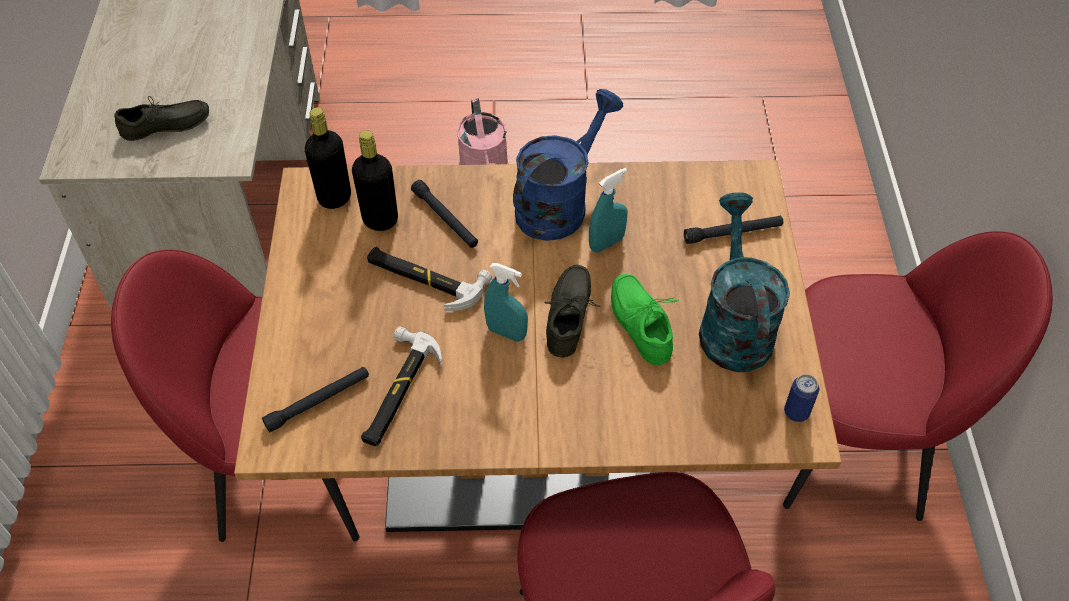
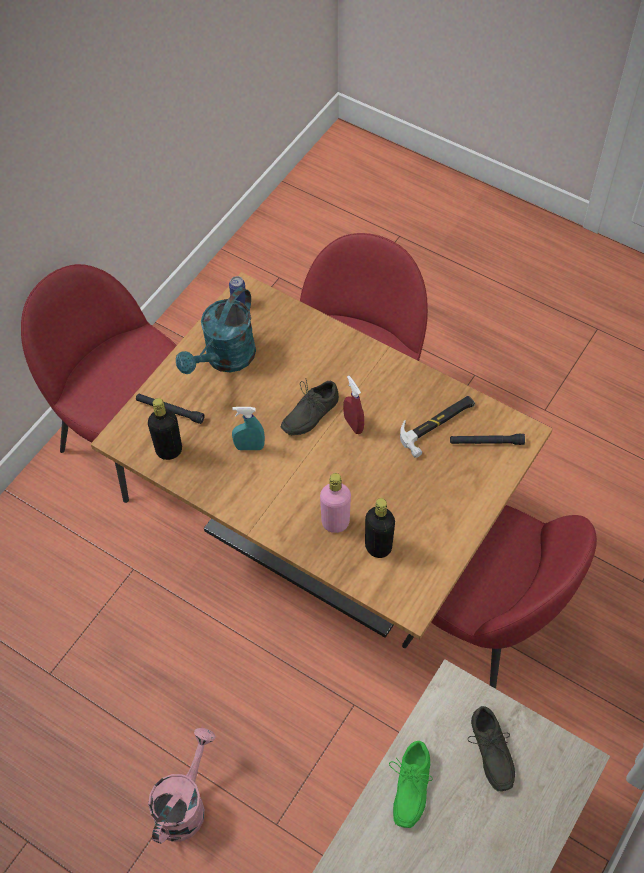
camera: 145 degrees left, 5 degrees up
(166, 127) = (488, 753): grey shoe -> grey shoe turned 120 degrees counterclockwise
(334, 197) = (398, 584): black bottle -> black bottle (169, 450)
(425, 278) = (376, 486): hammer -> none
(445, 219) = (335, 522): black flashlight -> pink bottle
(506, 332) = (353, 424): turquoise spray bottle -> red spray bottle
(559, 203) = (254, 492): blue watering can -> none
(644, 323) = (272, 387): green shoe -> green shoe (408, 787)

